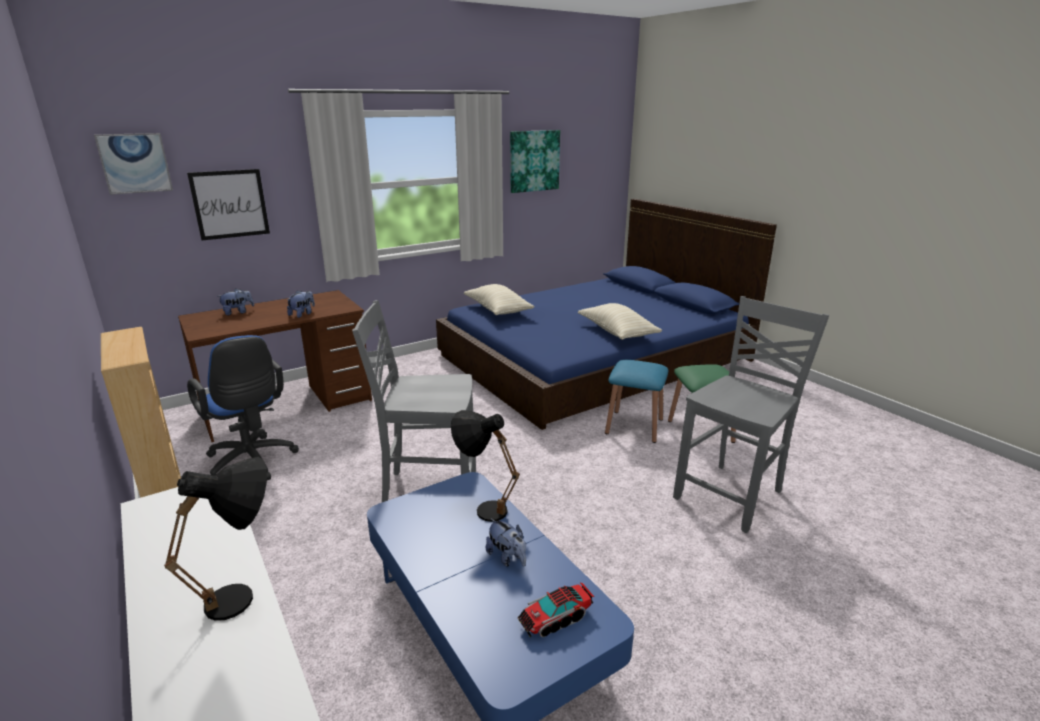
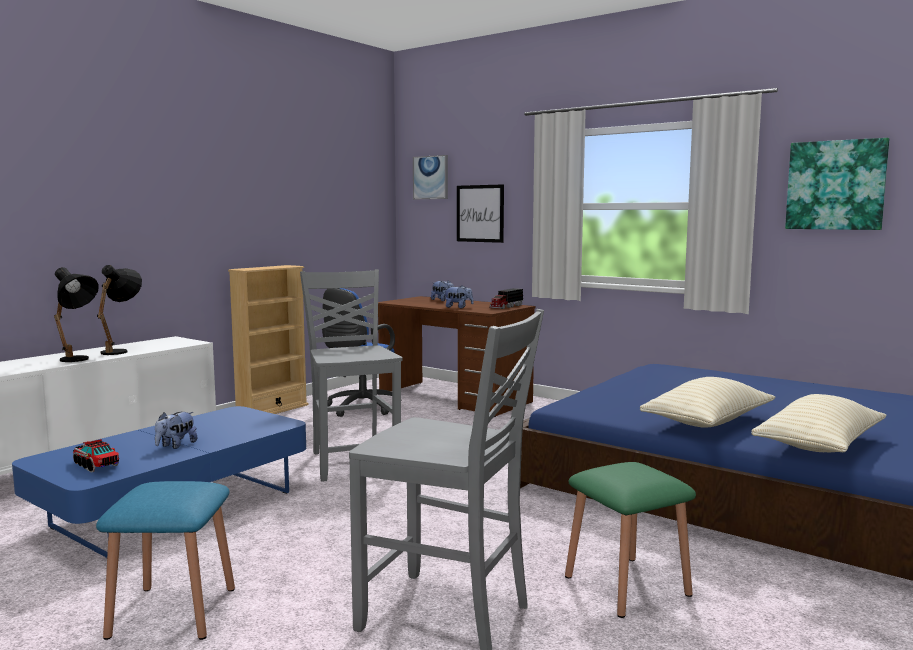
camera: 70 degrees right, 15 degrees down
(328, 298) = (506, 306): none -> toy truck
(482, 507) = (248, 431): black table lamp -> black table lamp (121, 351)
(498, 310) = (674, 373): beige pillow -> beige pillow (819, 445)
(634, 426) = (584, 536): blue stool -> blue stool (173, 612)

